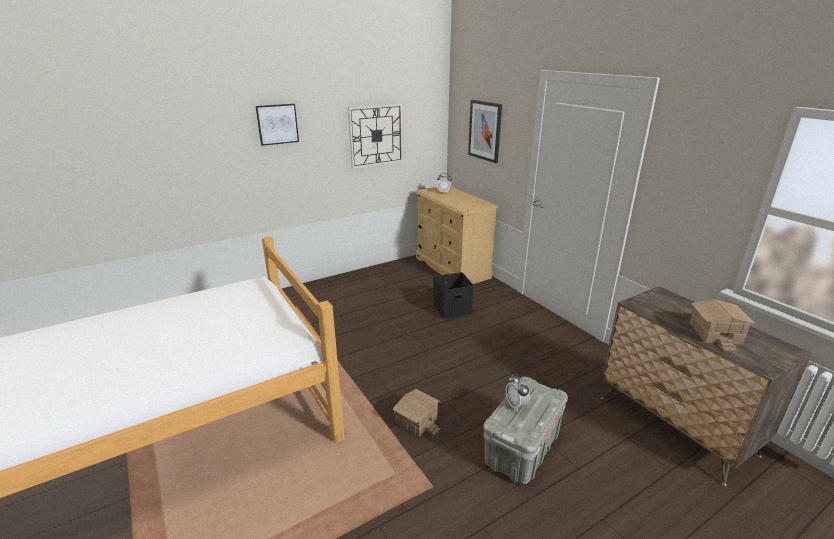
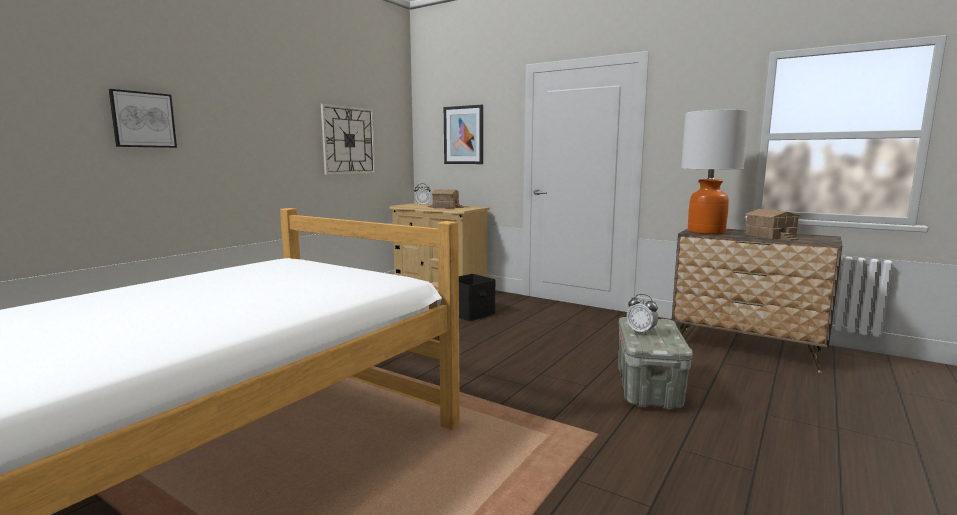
camera: 25 degrees left, 15 degrees down
(277, 124) = (245, 109): picture -> picture (143, 119)
(415, 421) = (524, 394): toy house -> toy house (445, 207)
(652, 306) = (706, 232): none -> table lamp

